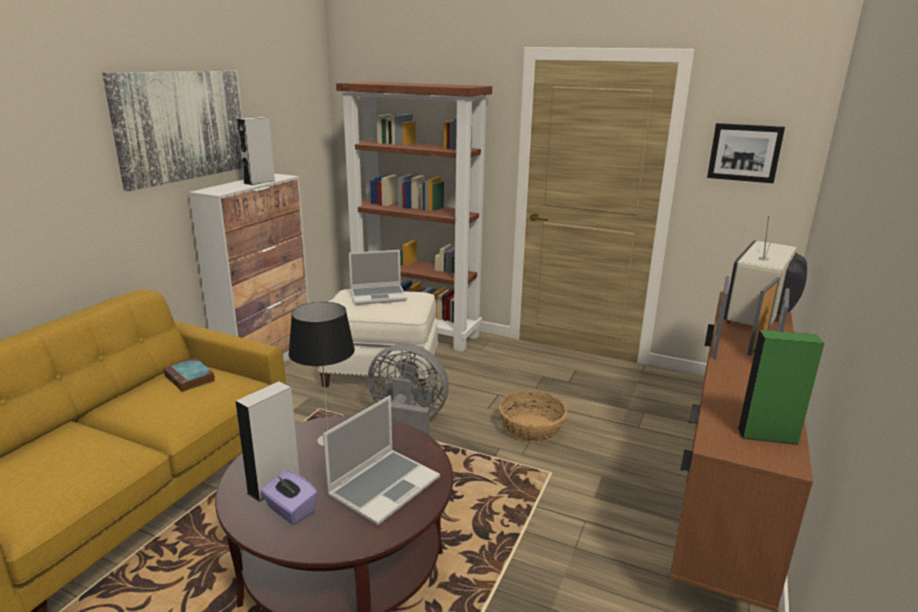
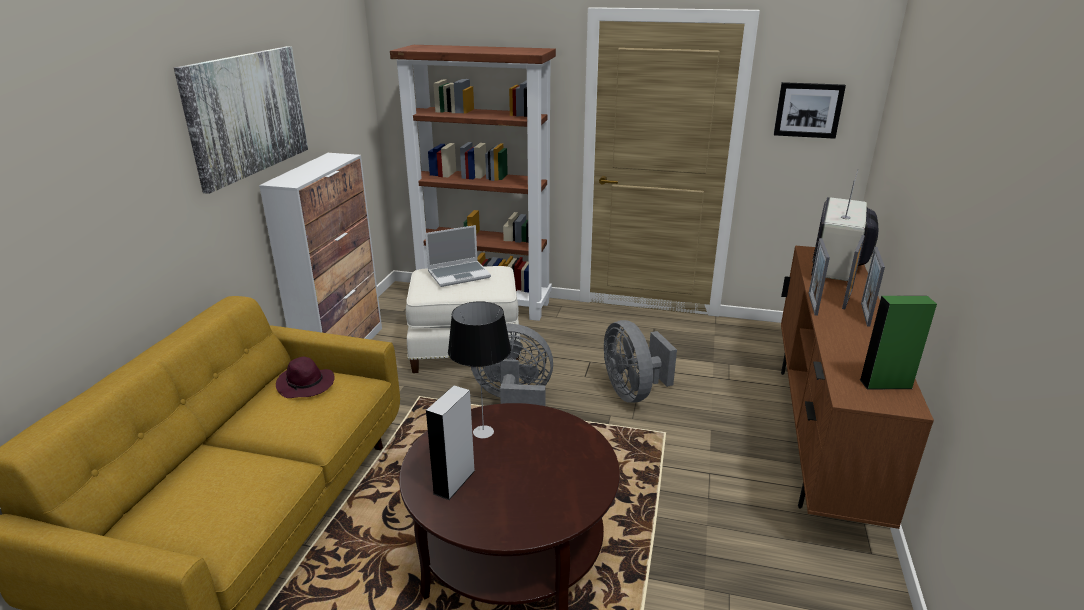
camera: 10 degrees left, 5 degrees up
(190, 379) = (306, 385): book -> purple hat
(259, 182) = (326, 166): grey speaker -> none
(290, 510) = (482, 504): purple tissue box -> none
(384, 486) = (557, 469): laptop -> none
(532, 428) = (633, 392): basket -> grey fan

